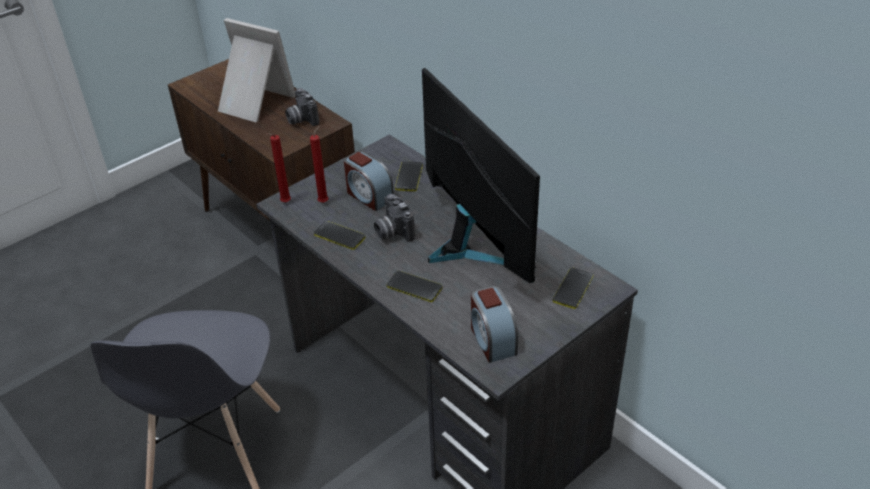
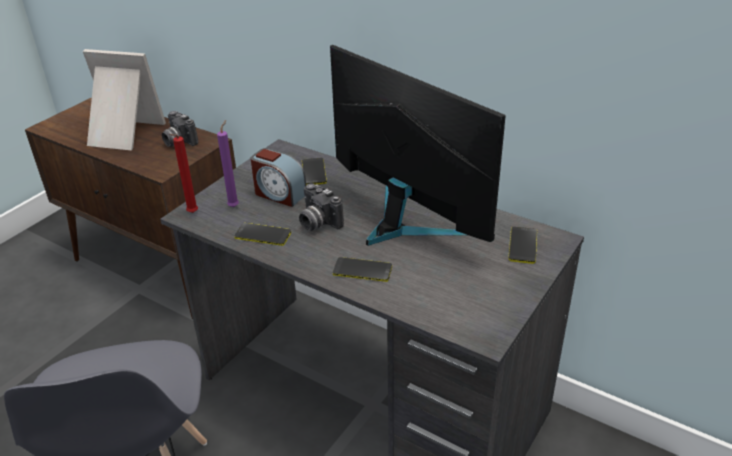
camera: 15 degrees left, 5 degrees down
(324, 201) = (234, 206): red candle -> purple candle
(492, 339) = (466, 306): alarm clock -> none

